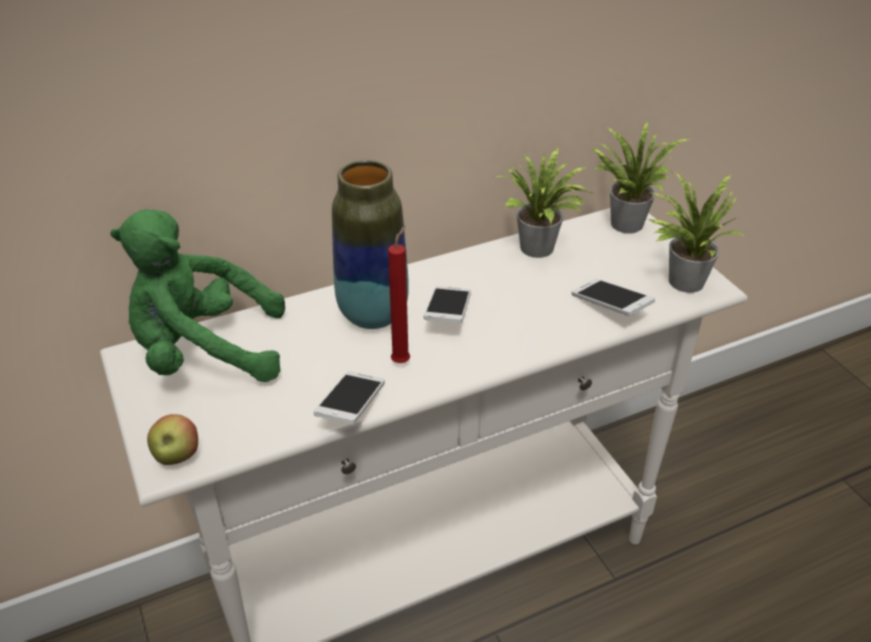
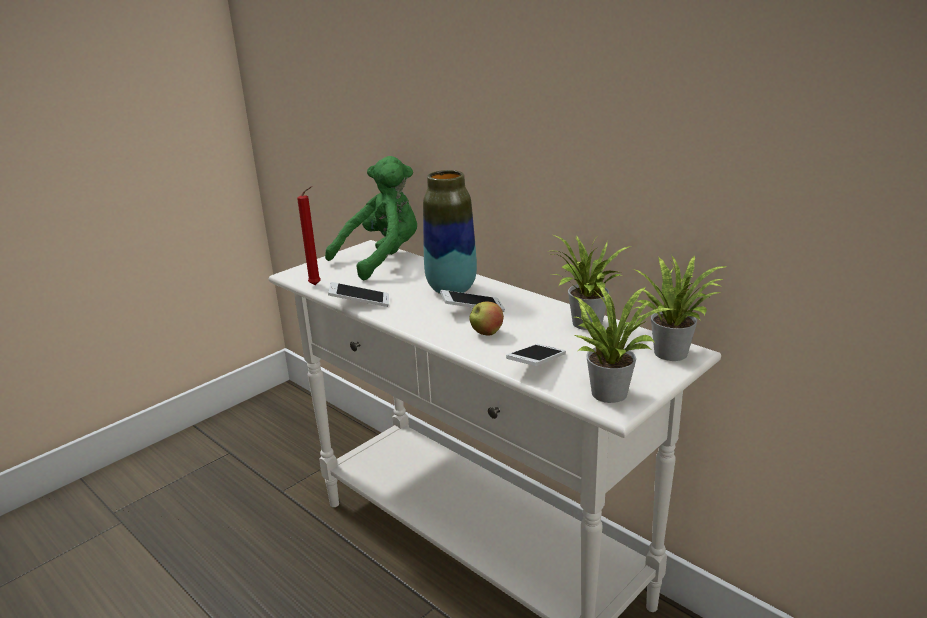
camera: 70 degrees right, 15 degrees down
(177, 456) = (299, 274): apple -> apple (487, 333)
(204, 353) = (382, 259): green plush toy -> green plush toy turned 75 degrees clockwise
(402, 360) = (412, 307): red candle -> red candle (317, 285)

